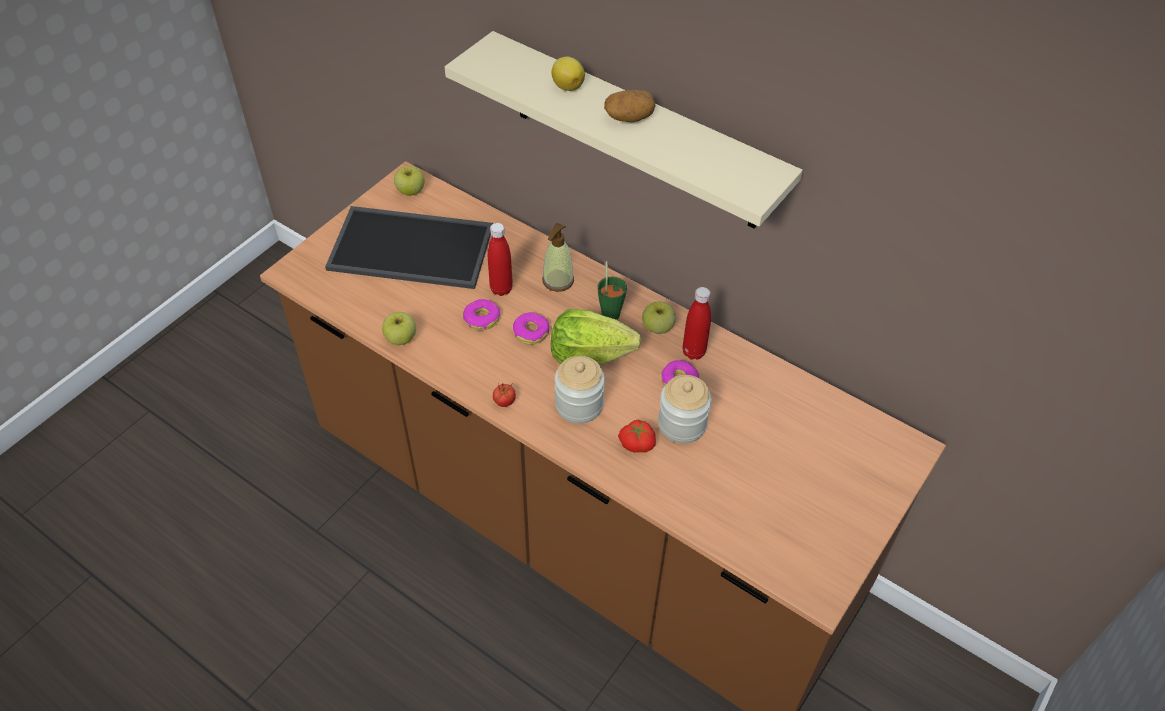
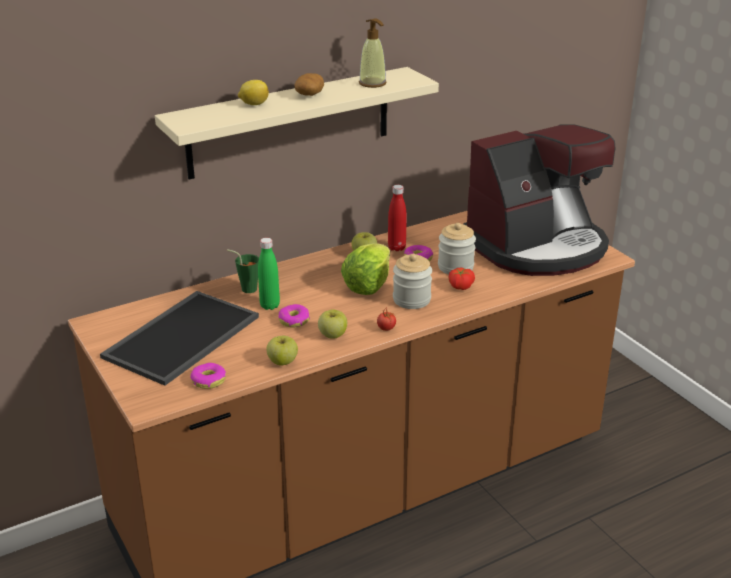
camera: 65 degrees left, 20 degrees down
(410, 191) = (111, 323): apple -> apple (332, 335)
(501, 289) = (270, 305): red bottle -> green bottle
(531, 332) = (326, 303): donut -> donut (208, 380)
(558, 281) = (284, 281): soap dispenser -> soap dispenser (372, 83)
(610, 311) = (333, 267): green cup -> green cup (246, 288)
(793, 499) = (537, 247): none -> coffee machine

